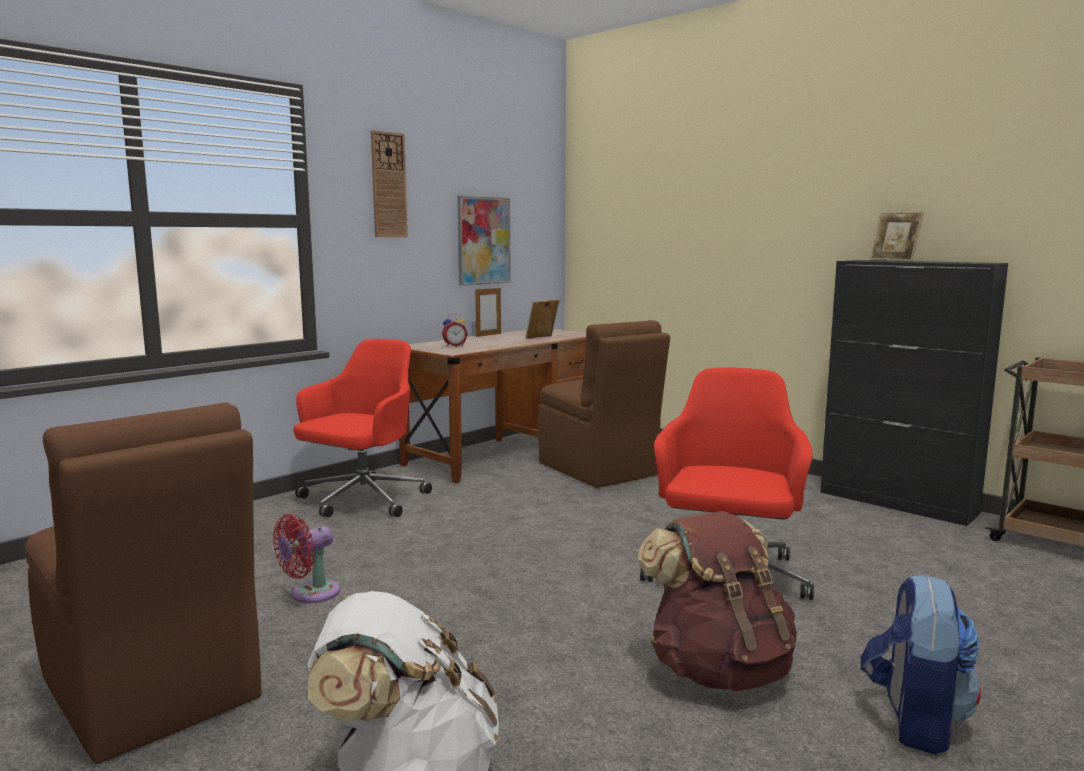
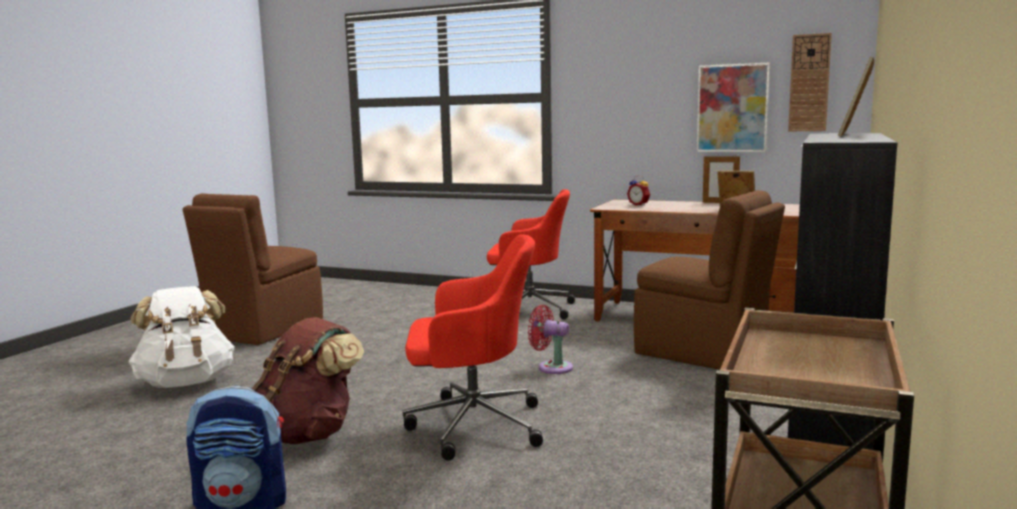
camera: 70 degrees right, 0 degrees up
(310, 594) = (372, 330): red fan -> red fan (551, 367)
(388, 185) = (622, 63): wall clock -> wall clock (809, 83)
(598, 470) = (703, 353): brown chair -> brown chair turned 90 degrees counterclockwise

